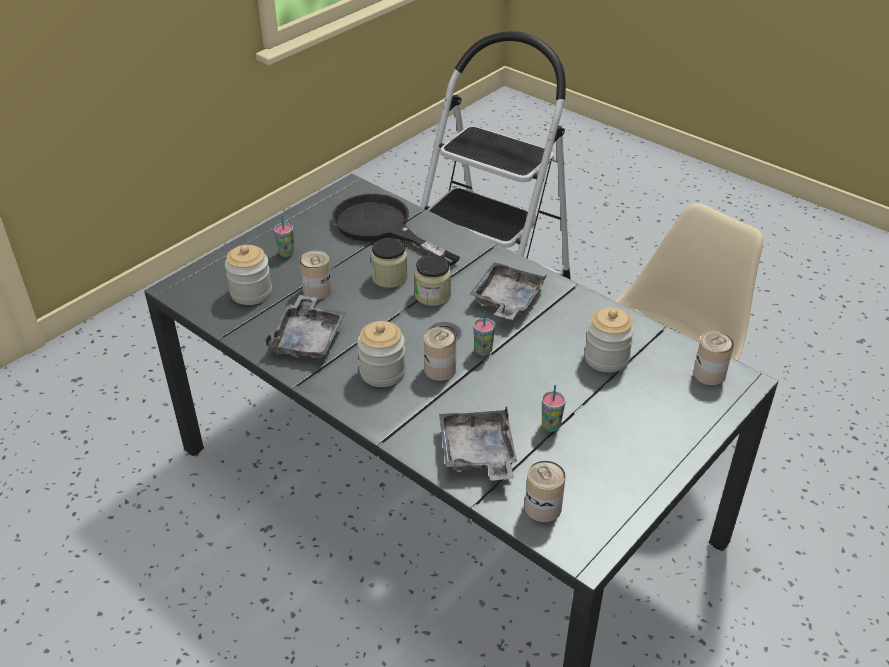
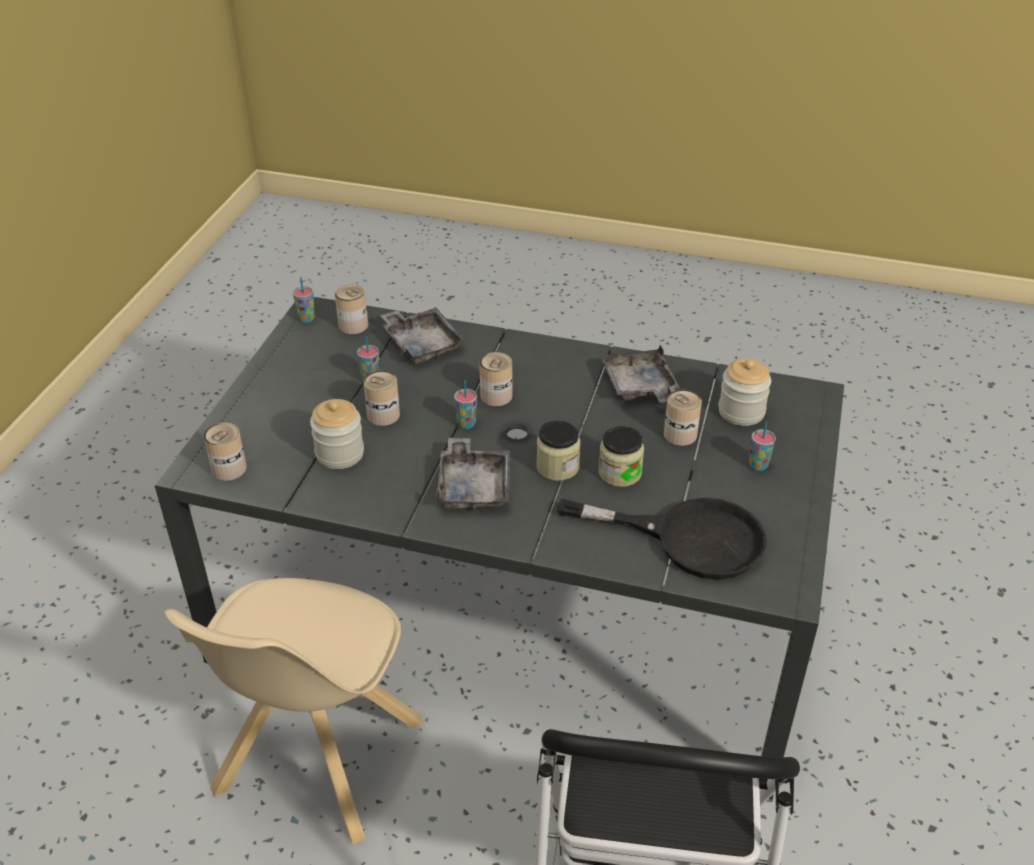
camera: 155 degrees right, 0 degrees up
(382, 372) = (546, 378): jar -> none
(553, 383) = (383, 415): none -> can
(596, 538) = (306, 319): none -> cup

